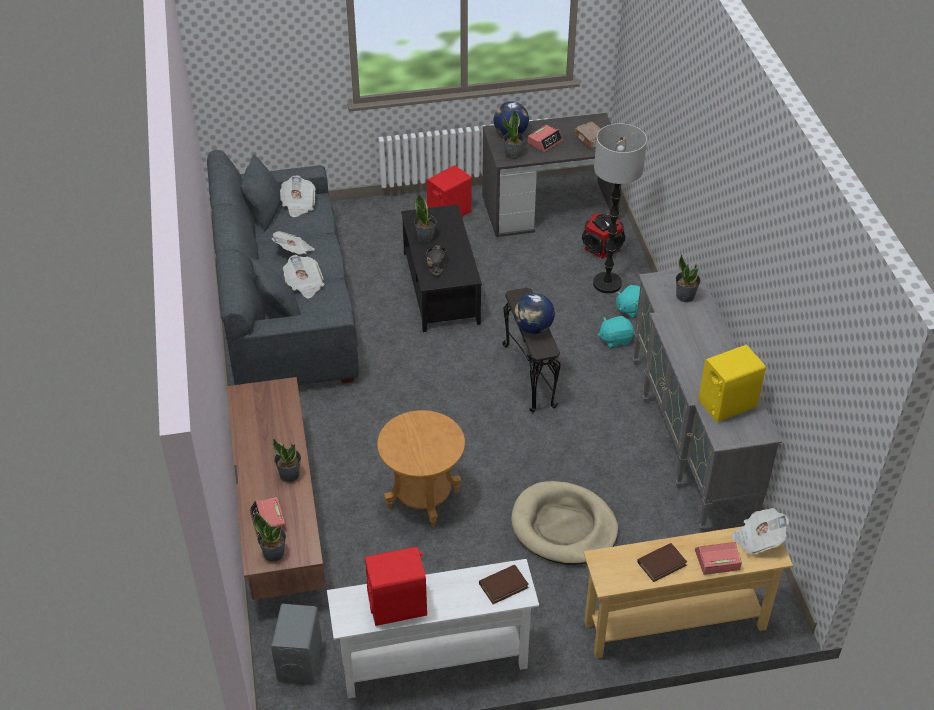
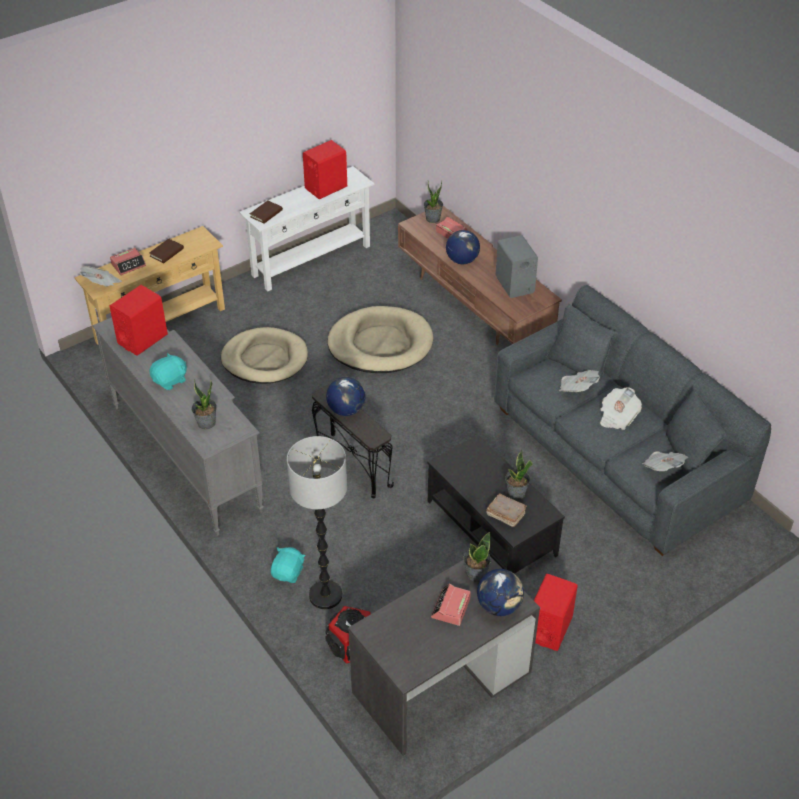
camera: 155 degrees right, 0 degrees up
(289, 474) = (462, 260): potted plant -> globe
(299, 660) = (395, 238): grey speaker -> grey speaker (515, 284)
(423, 499) = (380, 344): brown side table -> beige dog bed
(436, 262) = (484, 467): black hat -> none
(590, 140) = (398, 632): brown book -> brown book (505, 514)
(615, 339) = (290, 531): turquoise plush toy -> turquoise plush toy (170, 380)
(727, 404) = (142, 339): yellow speaker -> red speaker

